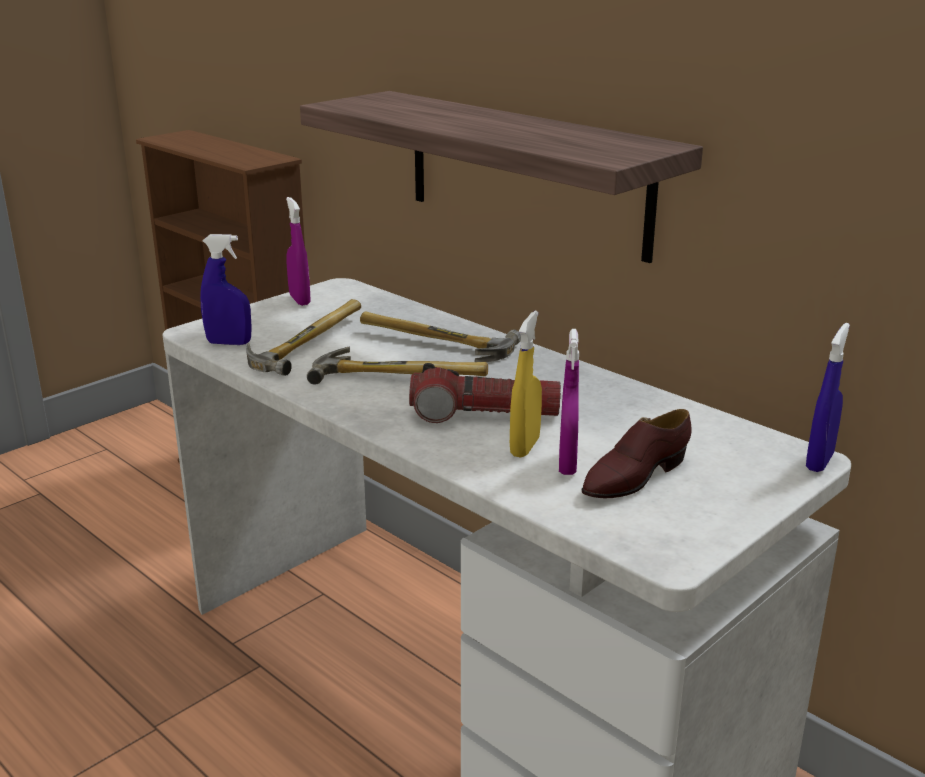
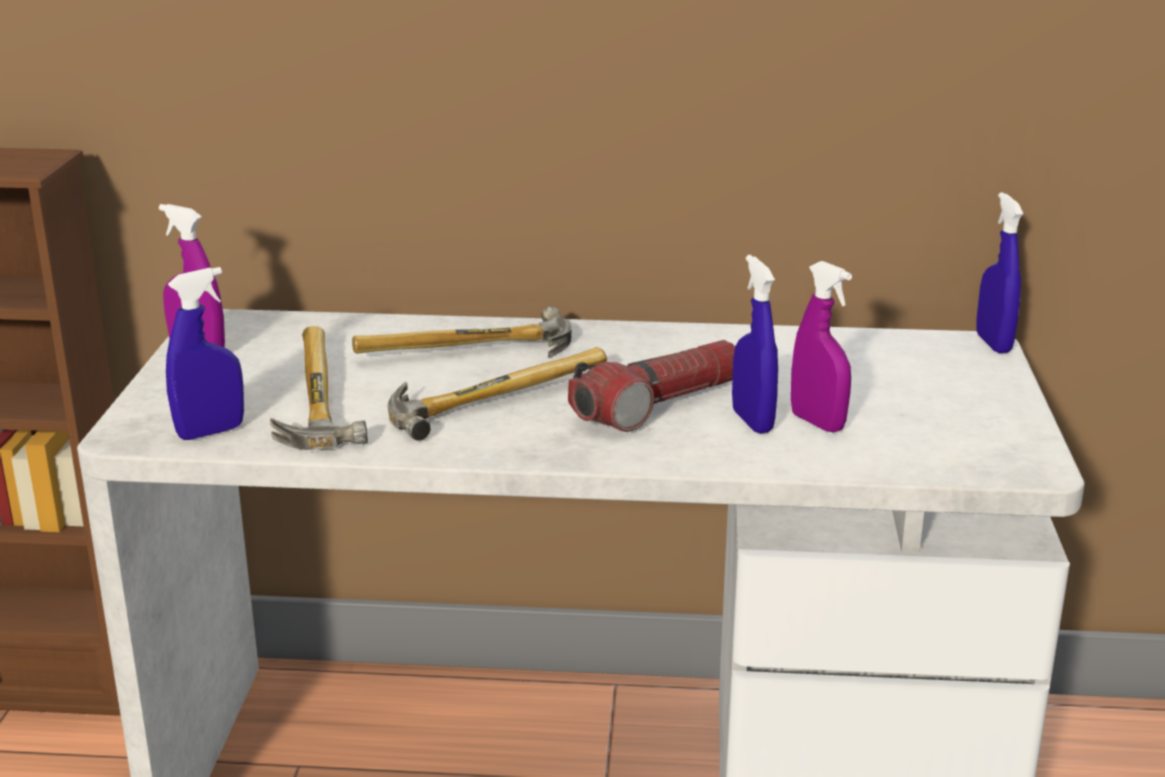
camera: 40 degrees left, 0 degrees up
(525, 172) = (526, 104): shelf -> none
(525, 447) = (752, 421): yellow spray bottle -> blue spray bottle
(634, 476) = (887, 411): brown shoe -> none

